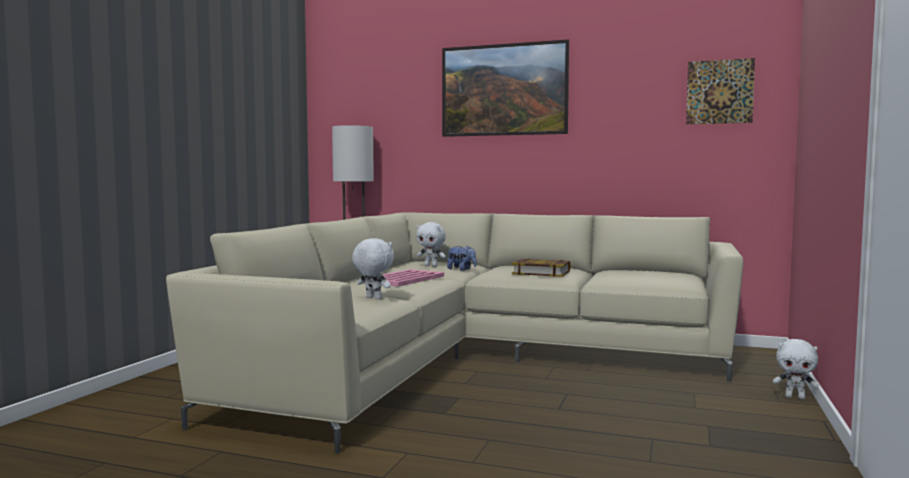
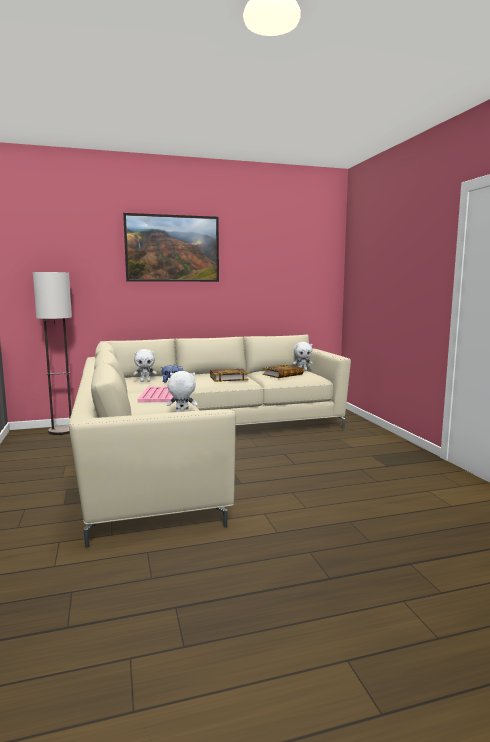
camera: 35 degrees left, 5 degrees up
(633, 276) = (283, 374): none -> book
(719, 92) = (306, 258): picture -> none
(795, 397) = (380, 431): white plush toy -> white plush toy (302, 370)

